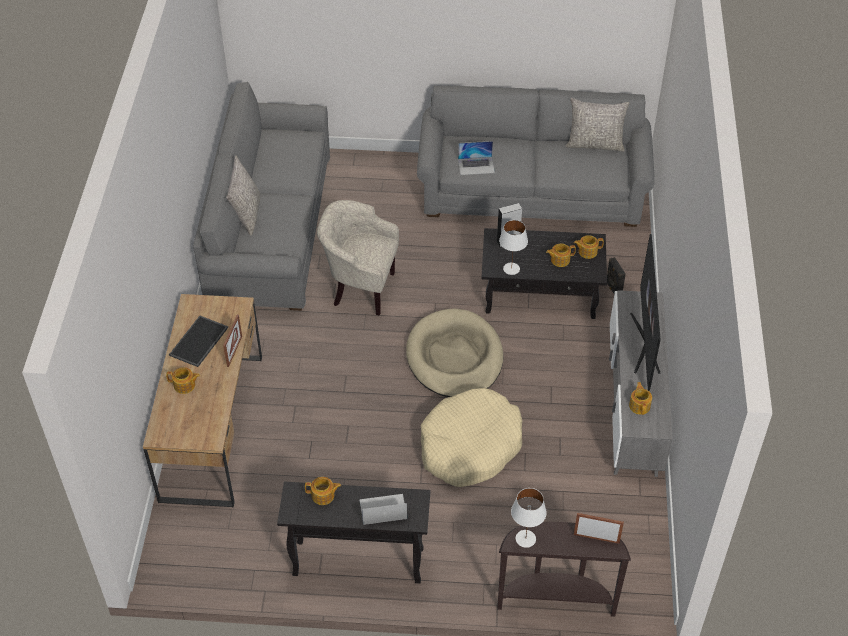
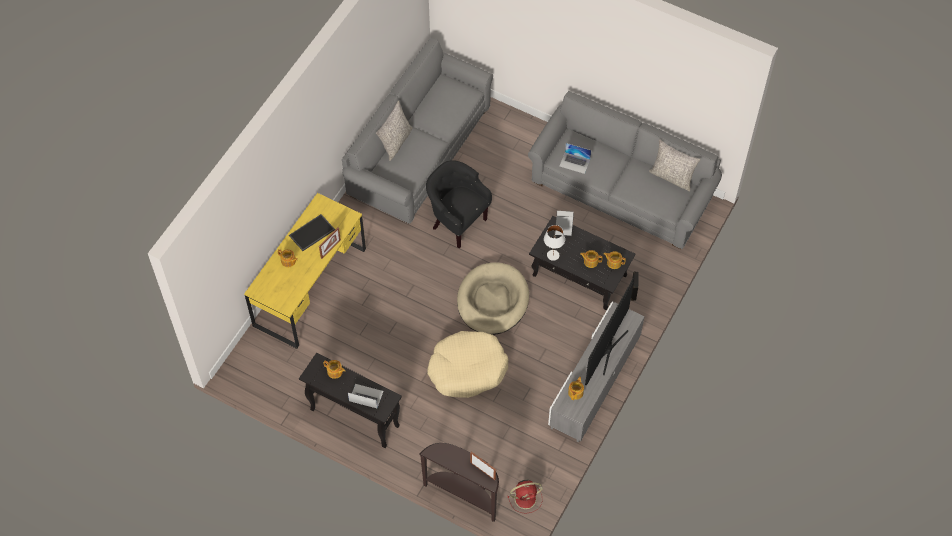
camera: 25 degrees right, 10 degrees up
(212, 426) = (310, 287): brown desk -> yellow desk
(360, 289) = (456, 222): beige armchair -> black armchair
(525, 538) = (439, 452): white table lamp -> none
(637, 569) = (526, 498): none -> red fan

